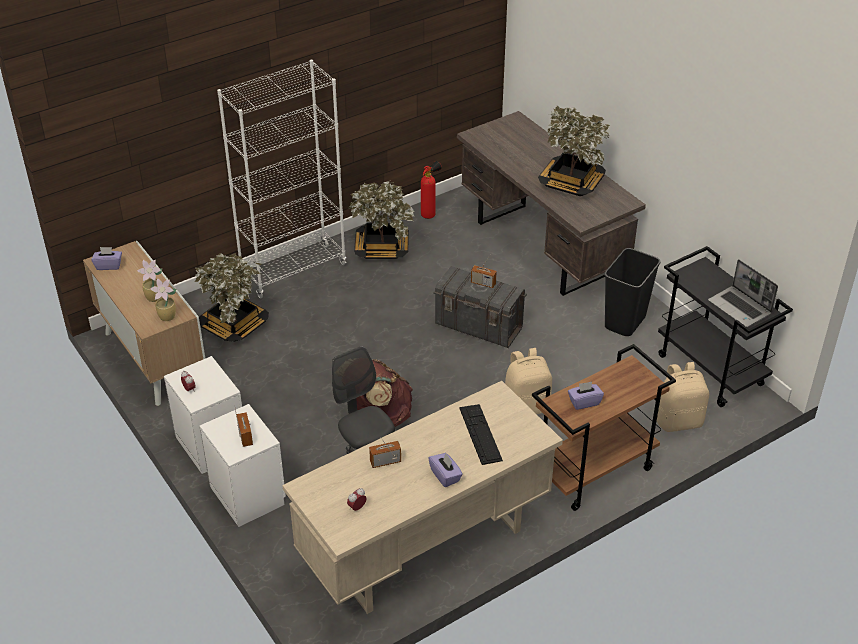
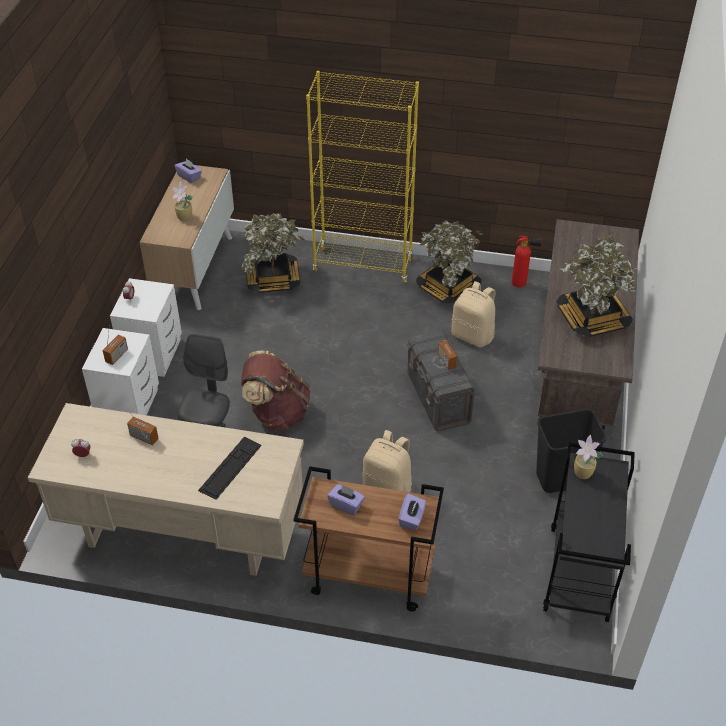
camera: 45 degrees right, 5 degrees up
(168, 317) = (174, 237): potted plant -> potted plant (583, 474)
(293, 271) = (363, 265): white bookcase -> yellow bookcase
(445, 476) = (165, 479): purple tissue box -> purple tissue box (412, 518)
(678, 420) = (491, 592): beige backpack -> beige backpack (473, 335)
(740, 308) = (592, 528): laptop -> none

